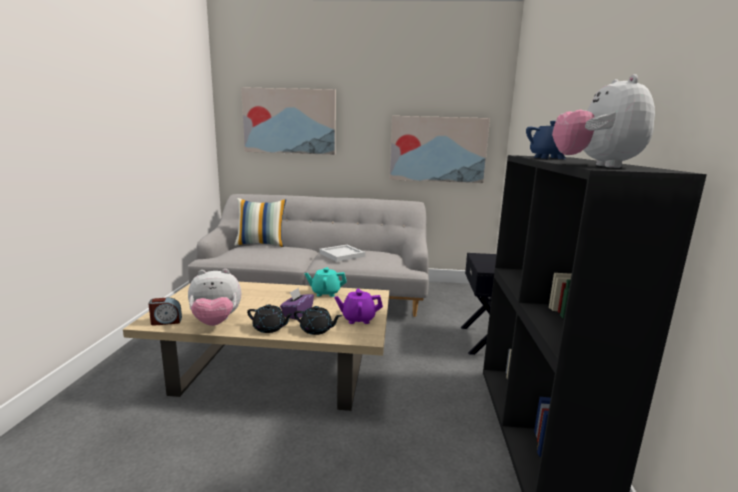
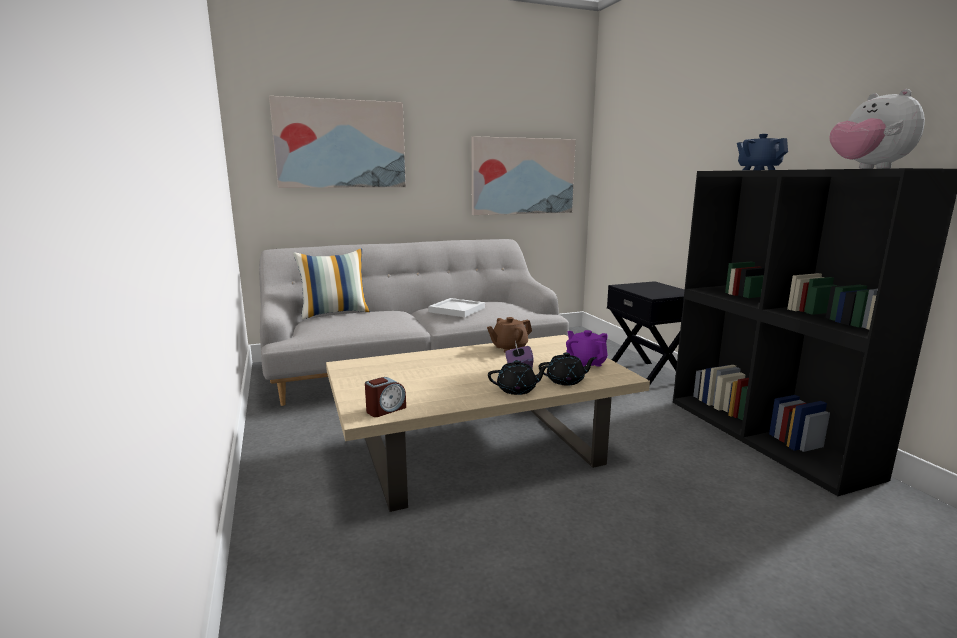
camera: 25 degrees left, 0 degrees up
(216, 322) = (447, 397): plush toy -> none
(325, 293) = (509, 348): turquoise teapot -> brown teapot
(358, 319) = (585, 364): purple teapot -> purple teapot turned 90 degrees clockwise

